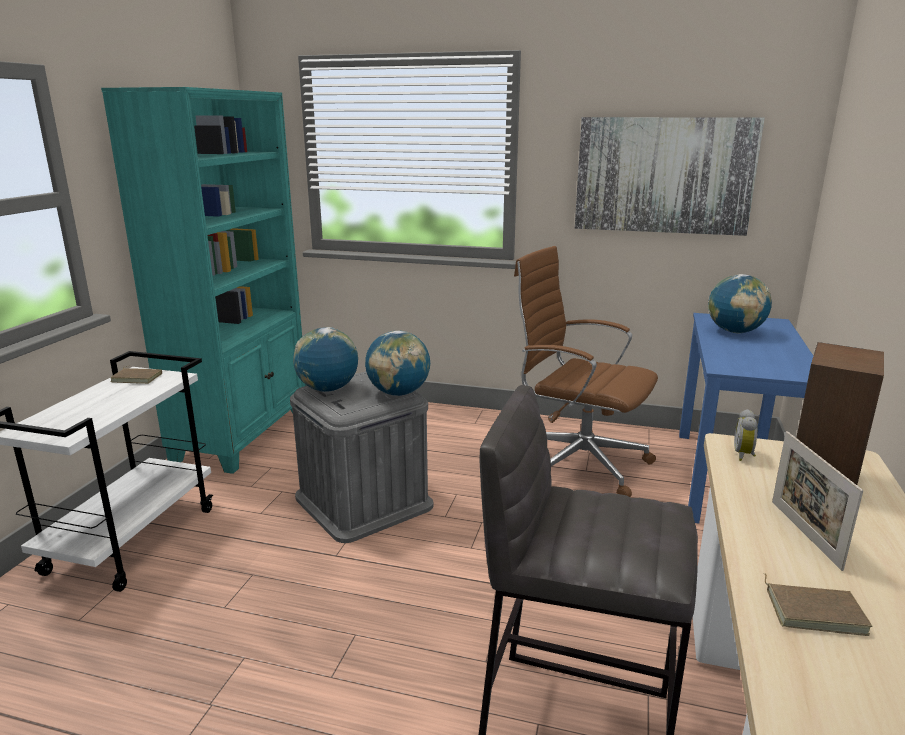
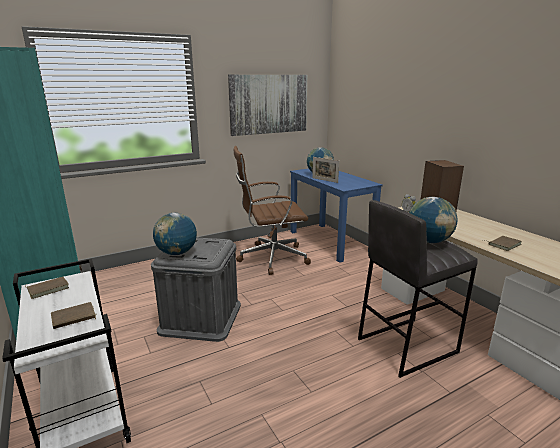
camera: 45 degrees left, 0 degrees up
(94, 414) = (74, 318): none -> brown book
(398, 393) = (219, 242): globe -> globe (428, 241)
(804, 533) = (464, 227): picture frame -> picture frame (325, 180)

